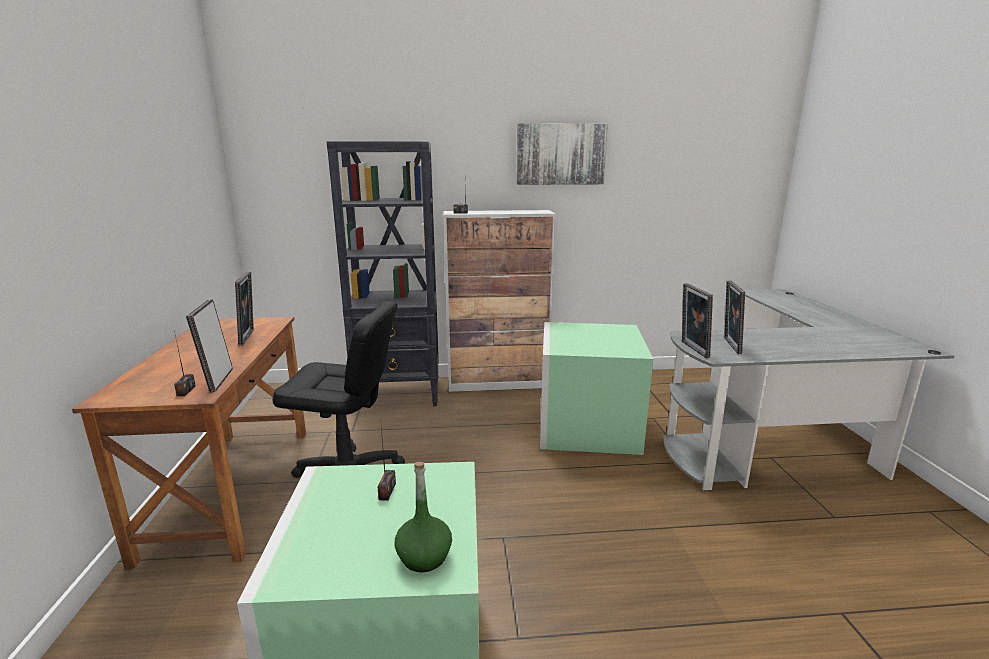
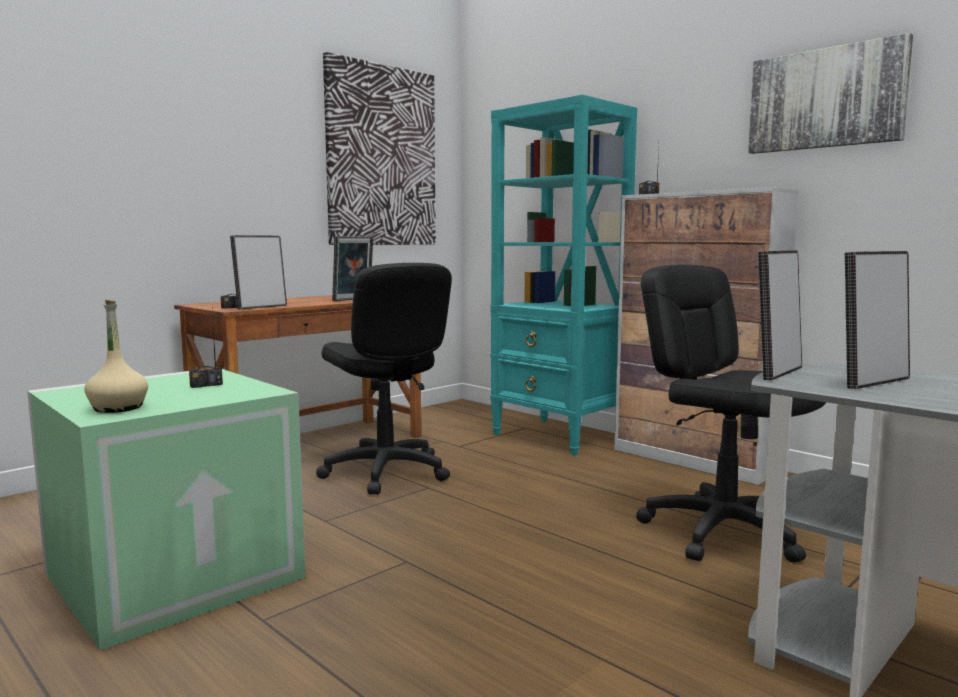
camera: 50 degrees right, 10 degrees down
(183, 175) = (381, 156): none -> picture
(399, 394) = (558, 436): black bookcase -> turquoise bookcase
(424, 556) = (118, 408): green bottle -> beige bottle
(586, 426) = (723, 531): green storage box -> black office chair

